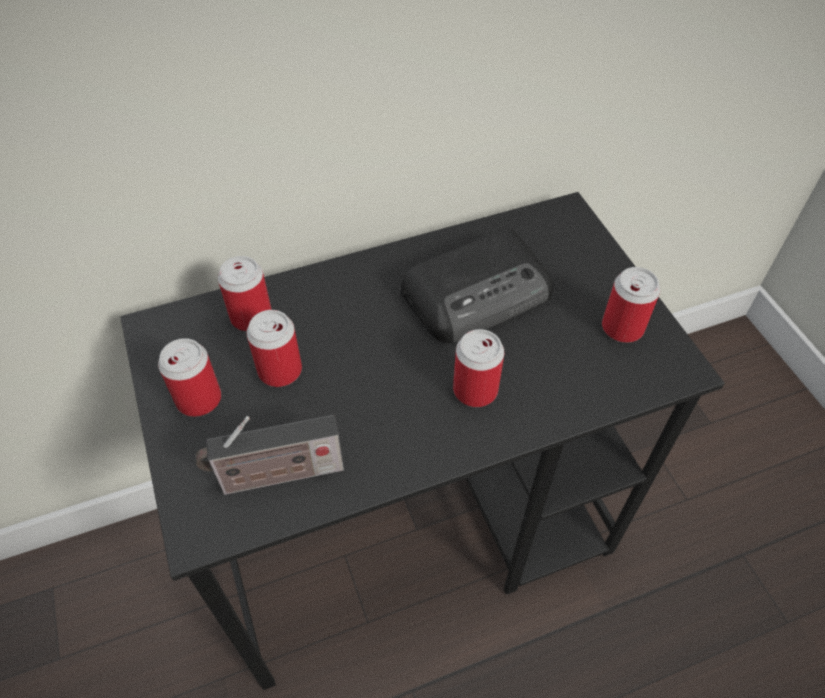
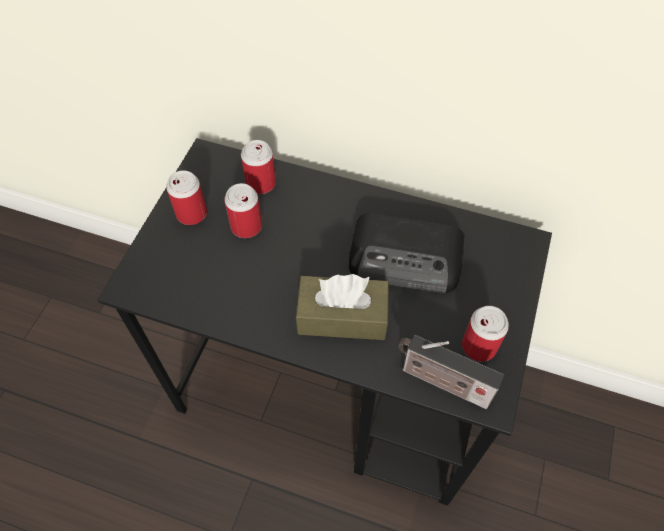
camera: 40 degrees right, 5 degrees up
(277, 476) = (190, 285): radio -> radio (441, 382)
(475, 390) = (342, 317): can -> brown tissue box

